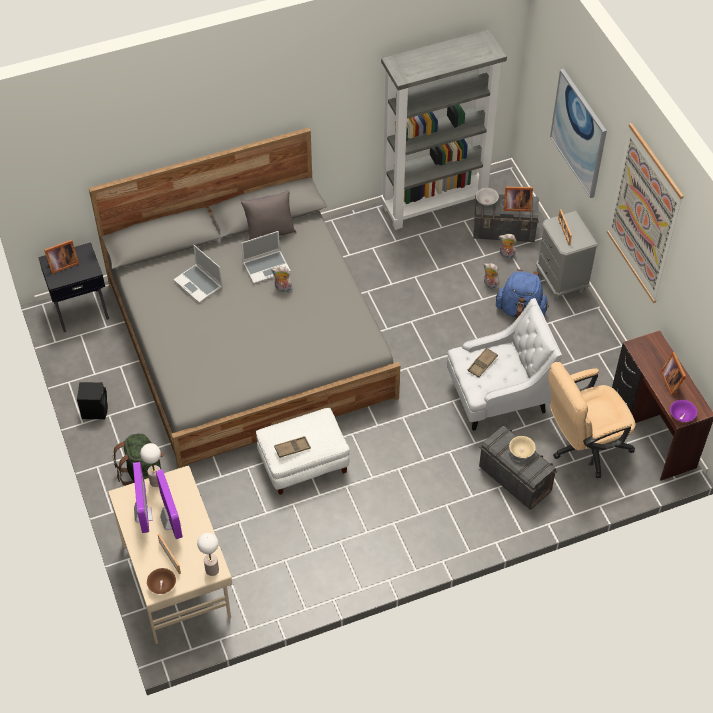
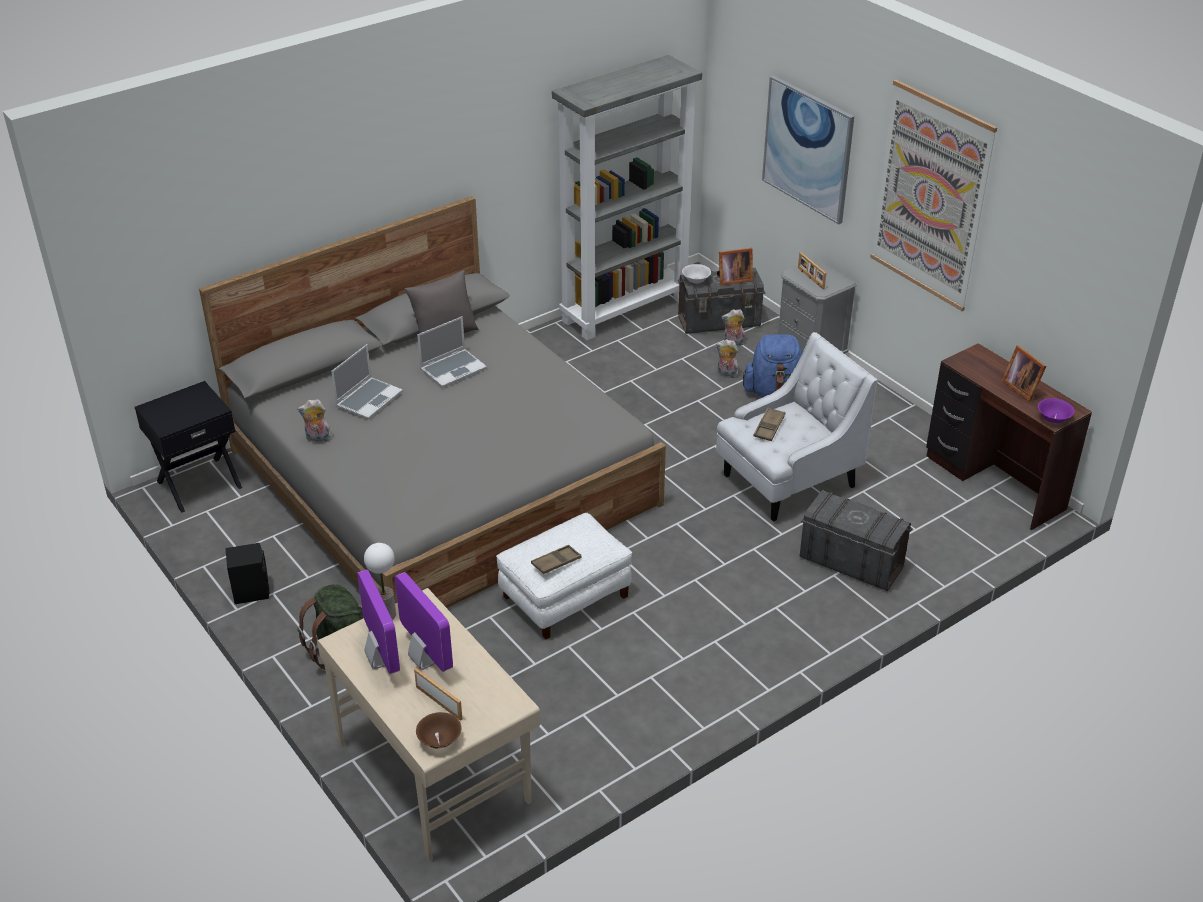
camera: 15 degrees left, 15 degrees down
(62, 264) = (170, 409): picture frame -> none
(199, 284) = (369, 399): laptop -> laptop turned 90 degrees counterclockwise
(212, 570) = (507, 705): table lamp -> none
(282, 289) = (483, 387): plush toy -> plush toy (317, 439)
(521, 452) = (859, 512): beige bowl -> none
(583, 447) = (919, 513): beige office chair -> none

